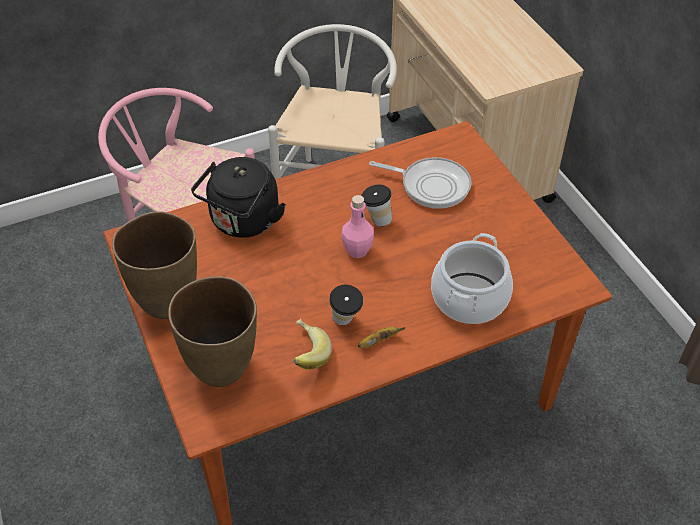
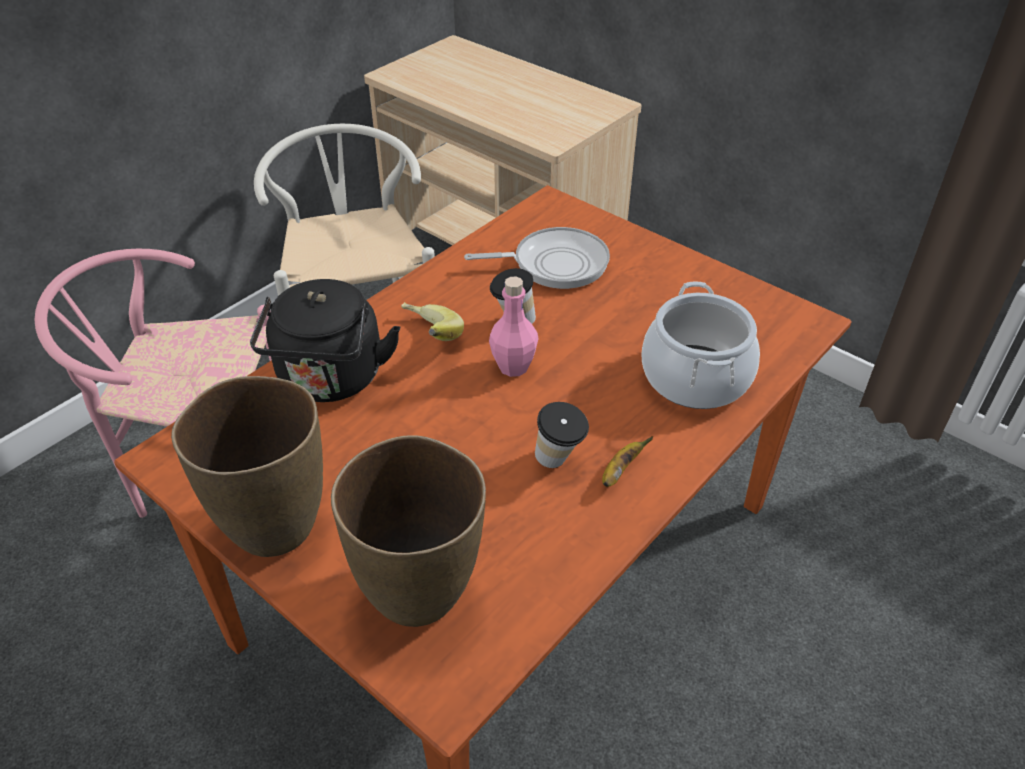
camera: 25 degrees left, 5 degrees down
(305, 354) = (532, 526): banana -> banana (428, 338)

